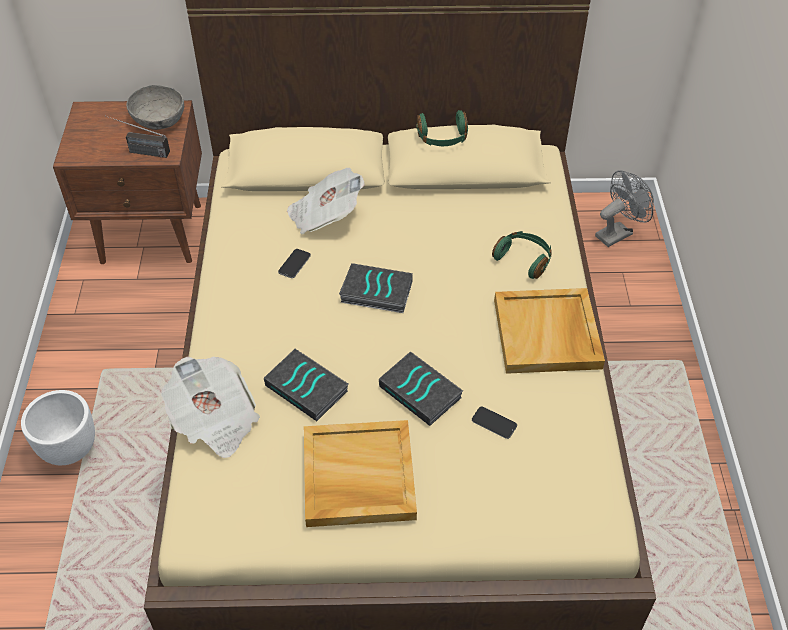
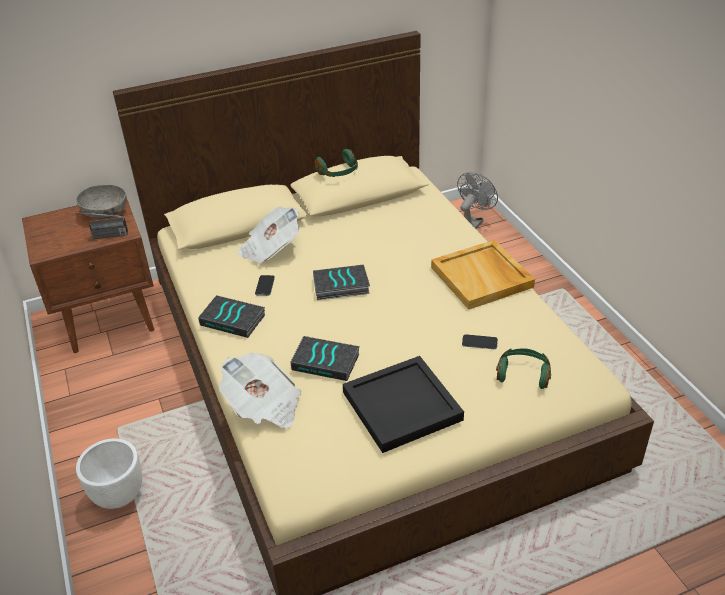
camera: 20 degrees left, 10 degrees down
(357, 477) = (401, 407): beige tray -> black tray
(421, 392) = (414, 339): book -> book (234, 319)
(524, 259) = (436, 237): green headphones -> green headphones (523, 374)

